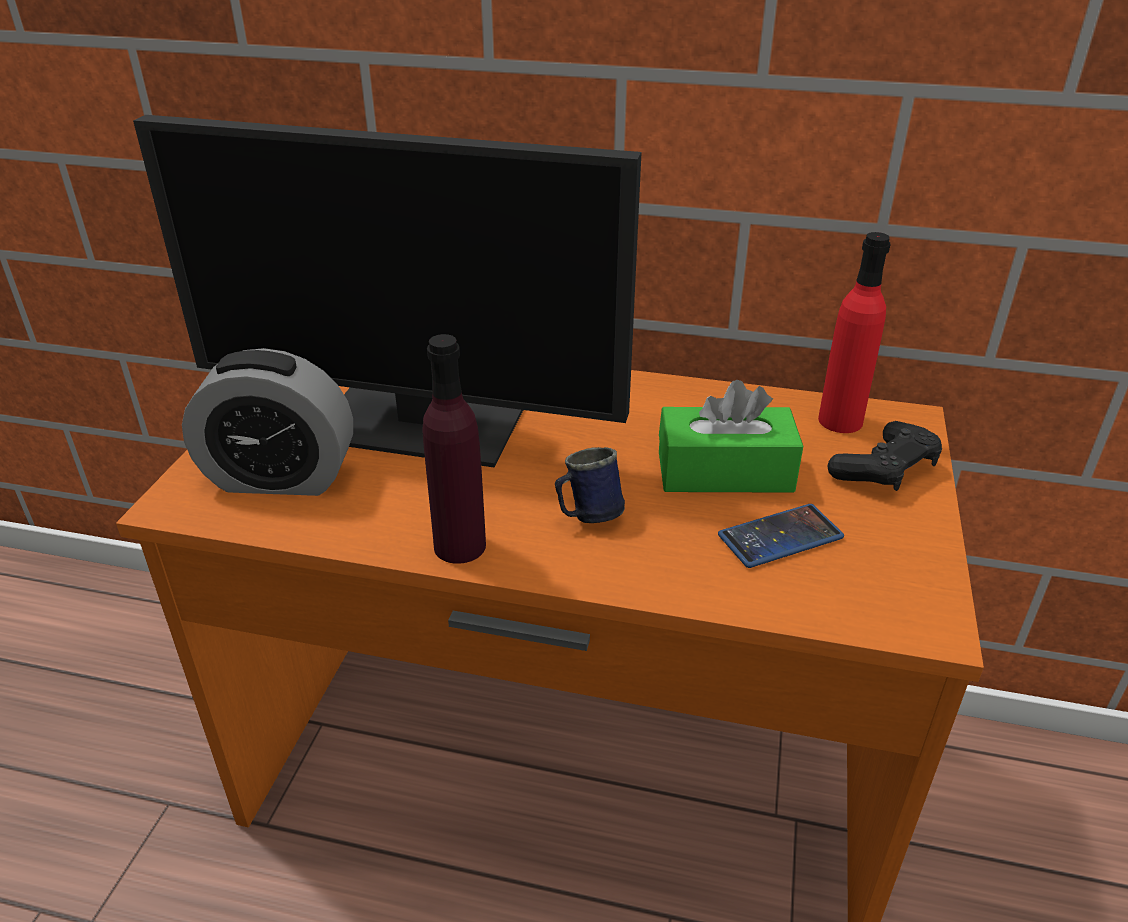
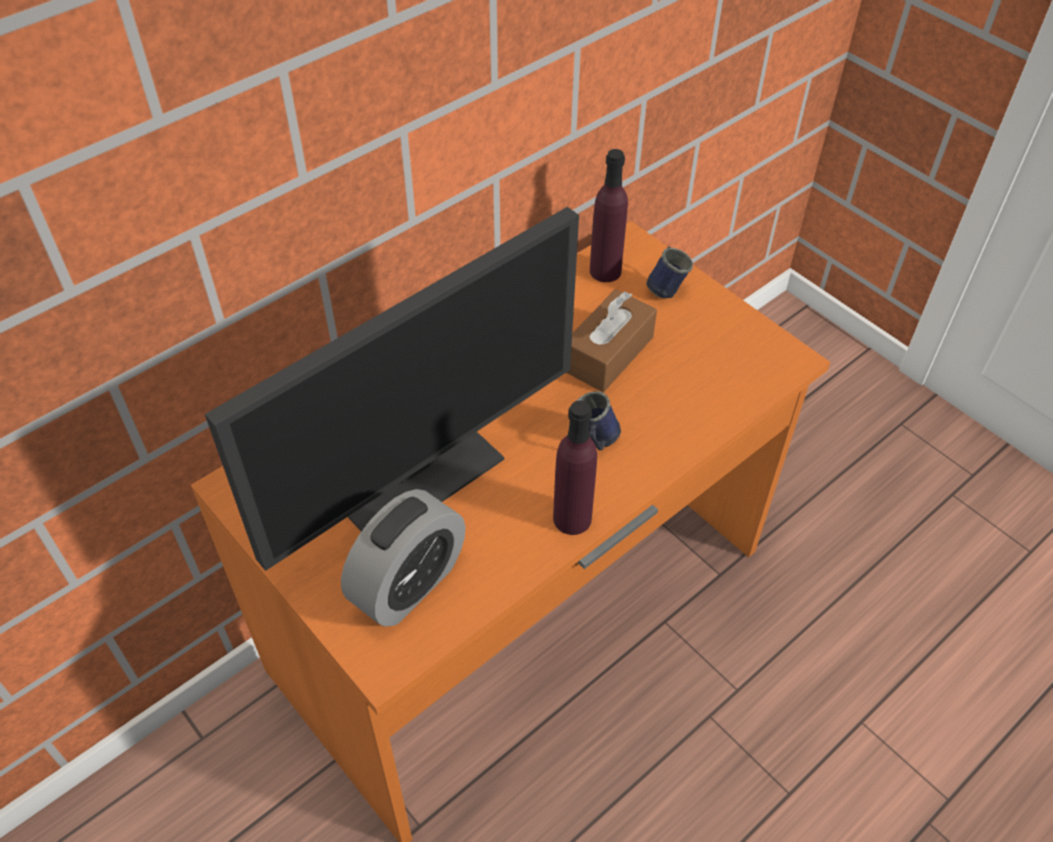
camera: 55 degrees left, 15 degrees up
(724, 472) = (608, 354): green tissue box -> brown tissue box
(780, 537) = (684, 369): phone -> none
(840, 421) = (605, 271): red bottle -> purple bottle
(884, 470) = (665, 287): black game controller -> blue mug

